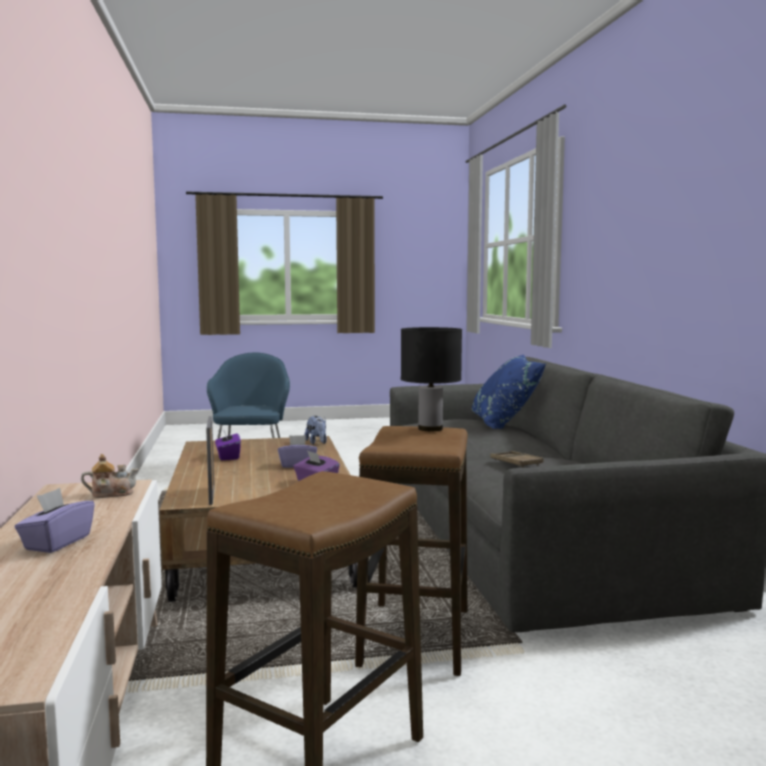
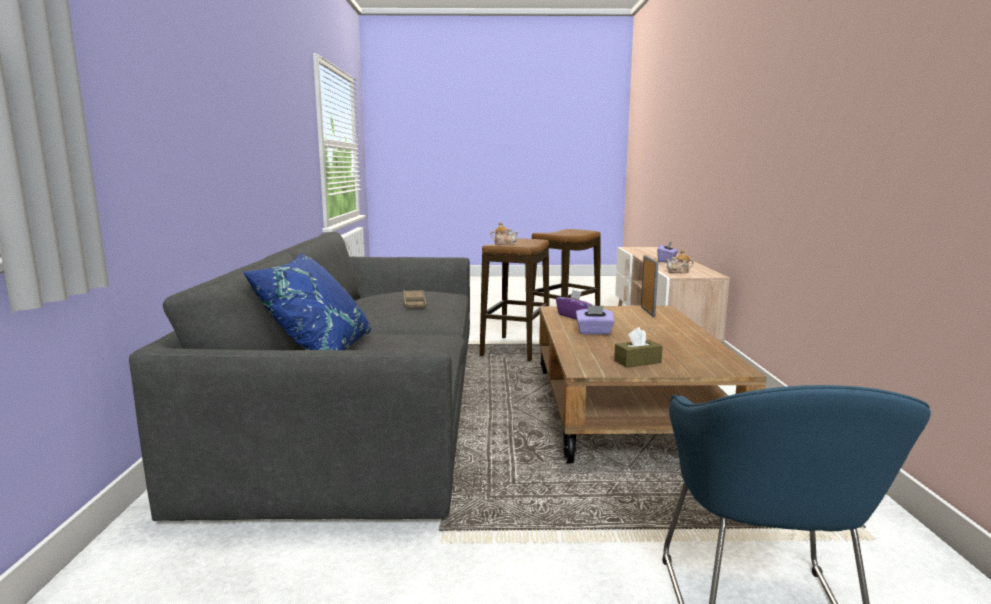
camera: 170 degrees left, 5 degrees up
(228, 457) = (674, 345): purple tissue box -> none
(272, 445) = (637, 362): none -> brown tissue box
(317, 443) = (581, 362): plush toy -> none
(430, 429) = (504, 244): black table lamp -> teapot

